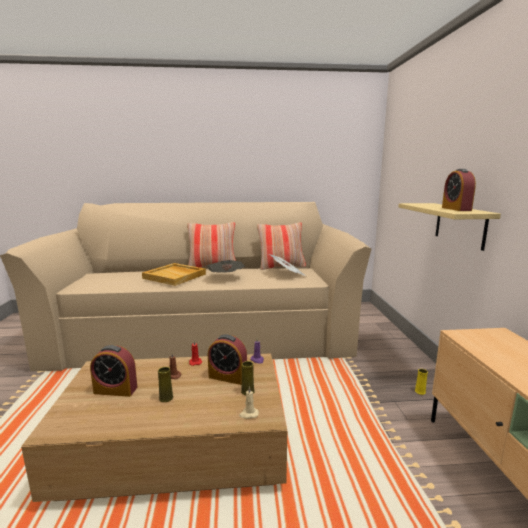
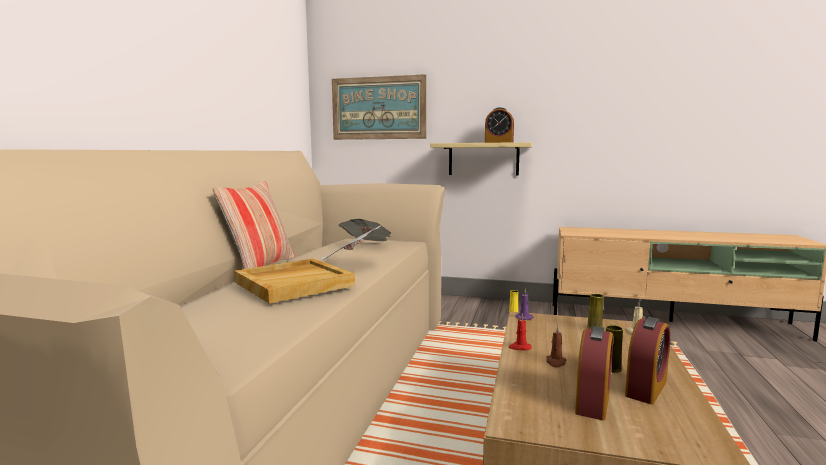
camera: 70 degrees left, 5 degrees down
(227, 377) = (562, 334): alarm clock -> alarm clock (646, 388)
(281, 266) = (319, 245): pillow -> none
(407, 166) = (378, 108): none -> picture

